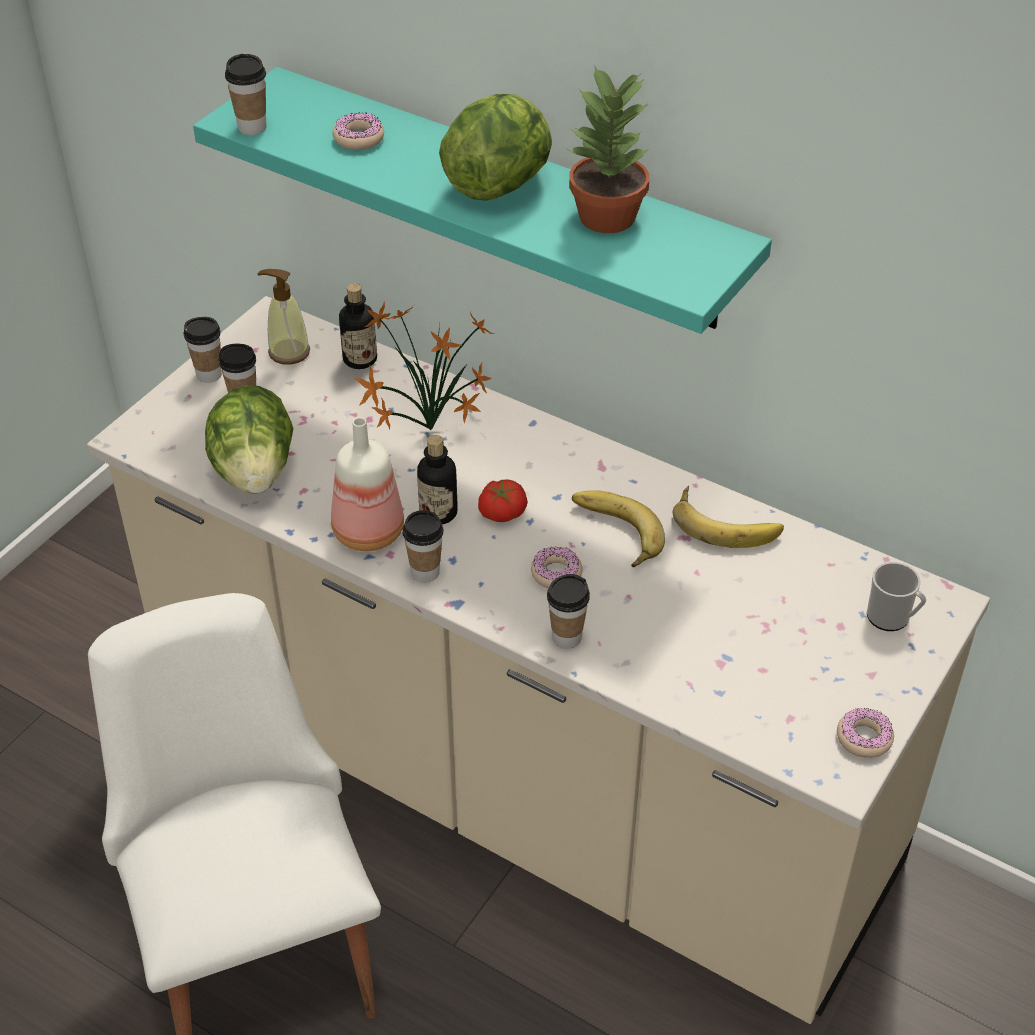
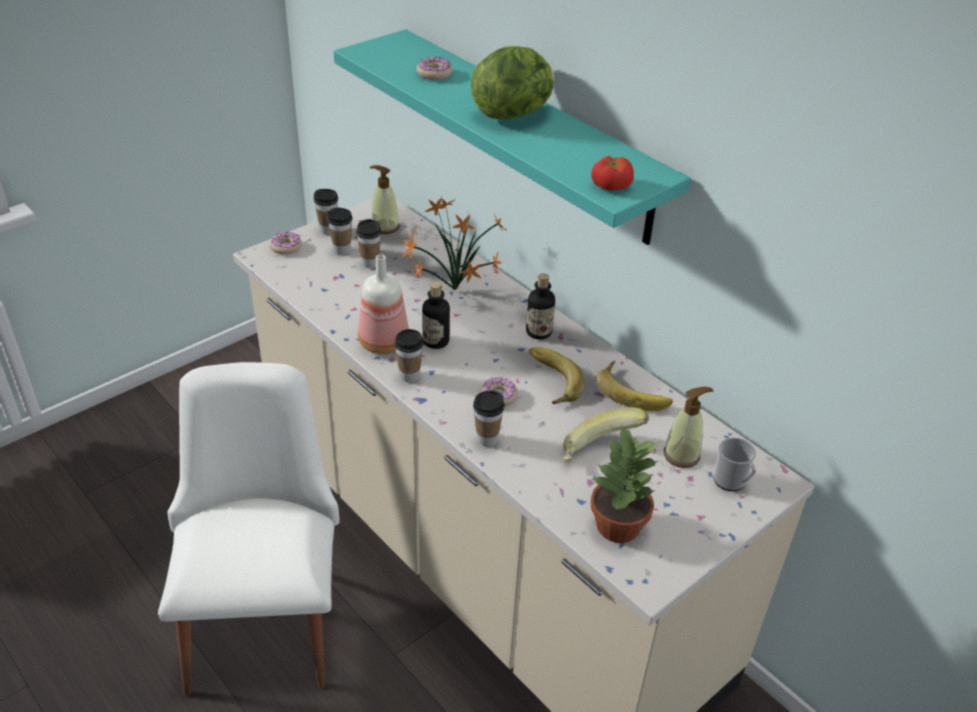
camera: 15 degrees right, 5 degrees down
(252, 127) = (369, 57): cup -> cup (370, 263)
(254, 471) = (328, 291): lettuce -> none
(360, 359) = (428, 240): bottle -> bottle (538, 332)
(501, 511) = (479, 350): tomato -> tomato (610, 185)
(608, 218) = (578, 145): potted plant -> potted plant (618, 527)
(717, 620) = (599, 452): none -> banana
(819, 597) = (681, 455): none -> soap dispenser
(864, 738) = (677, 559): donut -> donut (286, 247)

